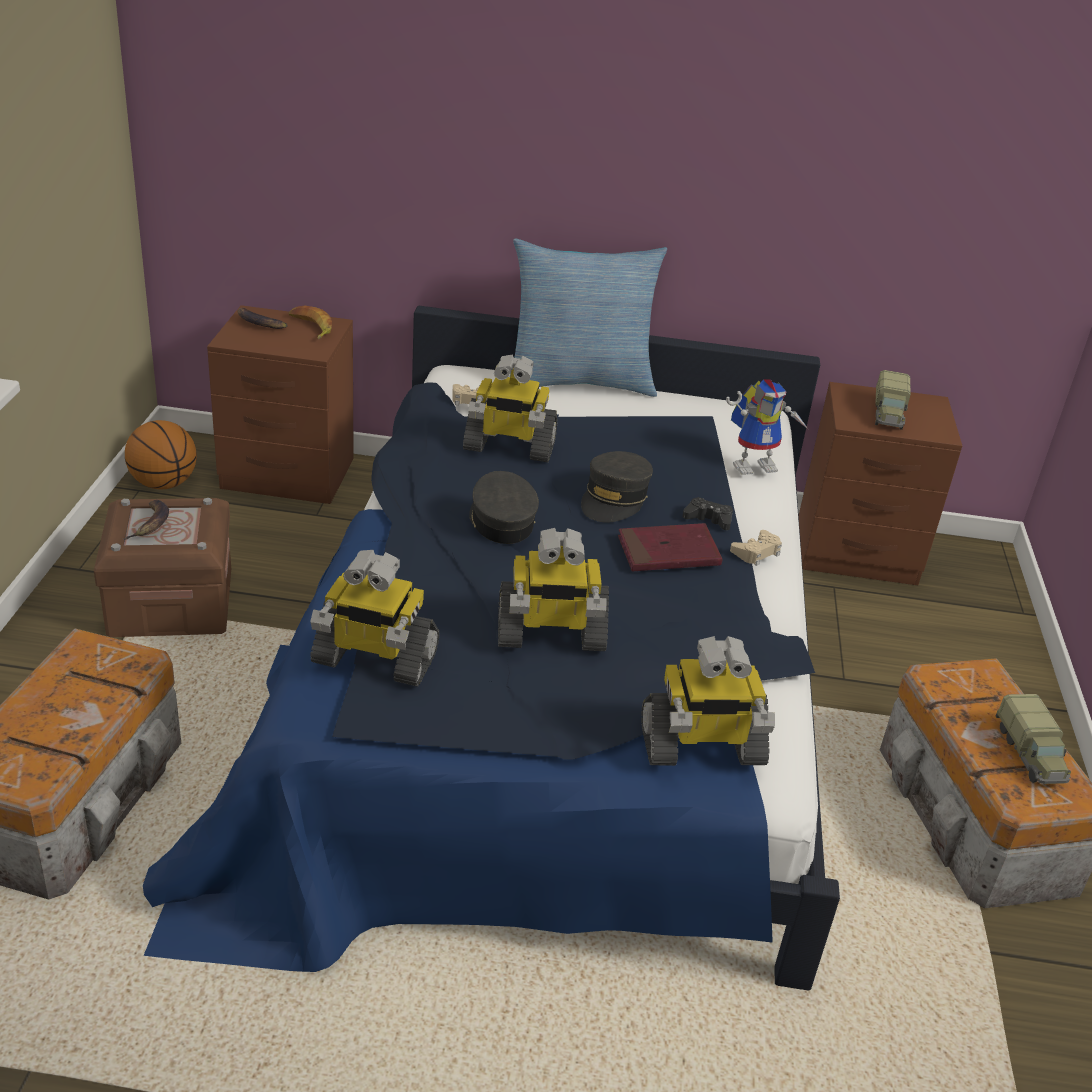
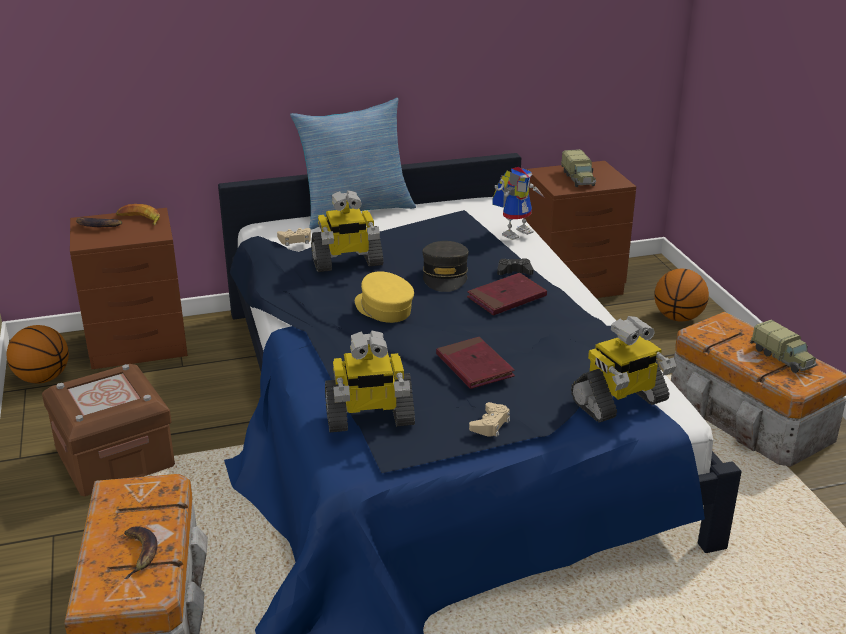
camera: 20 degrees left, 5 degrees down
(151, 524) = (93, 395): banana -> banana (140, 553)
(501, 521) = (383, 309): grey cap -> yellow cap
(550, 634) = (474, 366): toy robot -> red book
(756, 552) = (560, 283): beige game controller -> beige game controller (490, 424)
(972, 641) = (677, 318): none -> basketball

